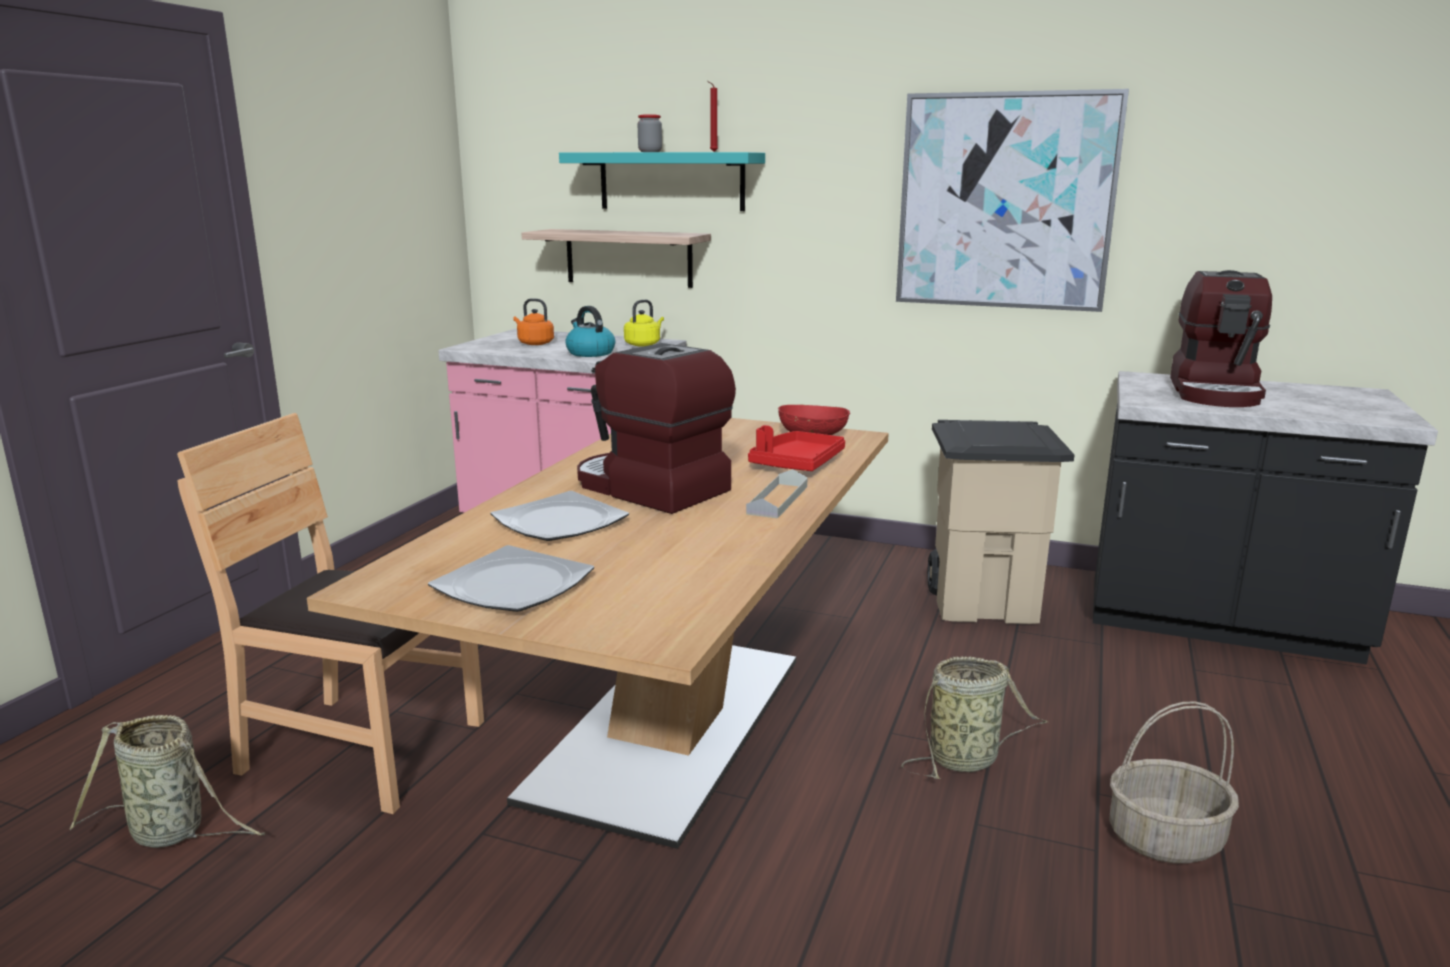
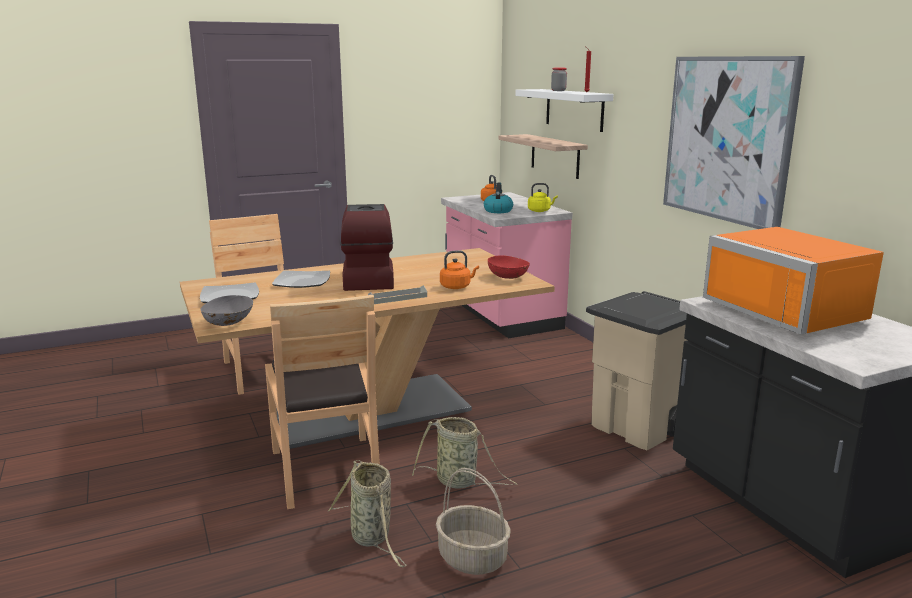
camera: 45 degrees right, 0 degrees up
(173, 832) = (184, 372): basket -> basket (372, 538)
(671, 181) = (574, 109): turquoise shelf -> white shelf
(672, 626) = (229, 323): none -> grey bowl
(794, 845) = (326, 470): none -> brown chair
(796, 464) = (457, 287): red tray -> orange kettle
(1216, 392) = (791, 311): coffee machine -> orange microwave

